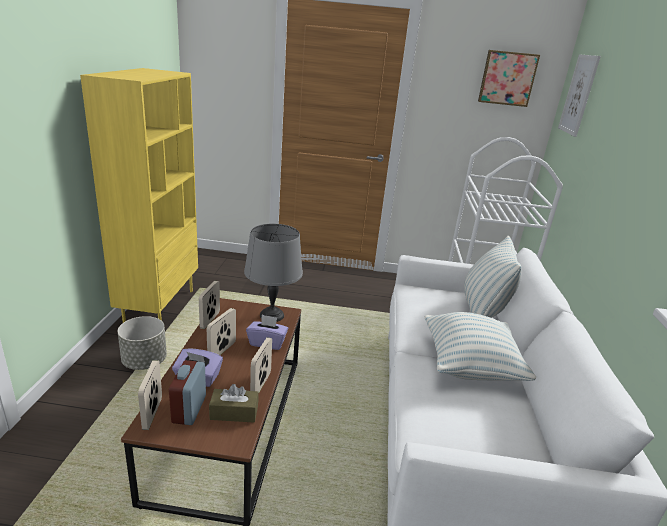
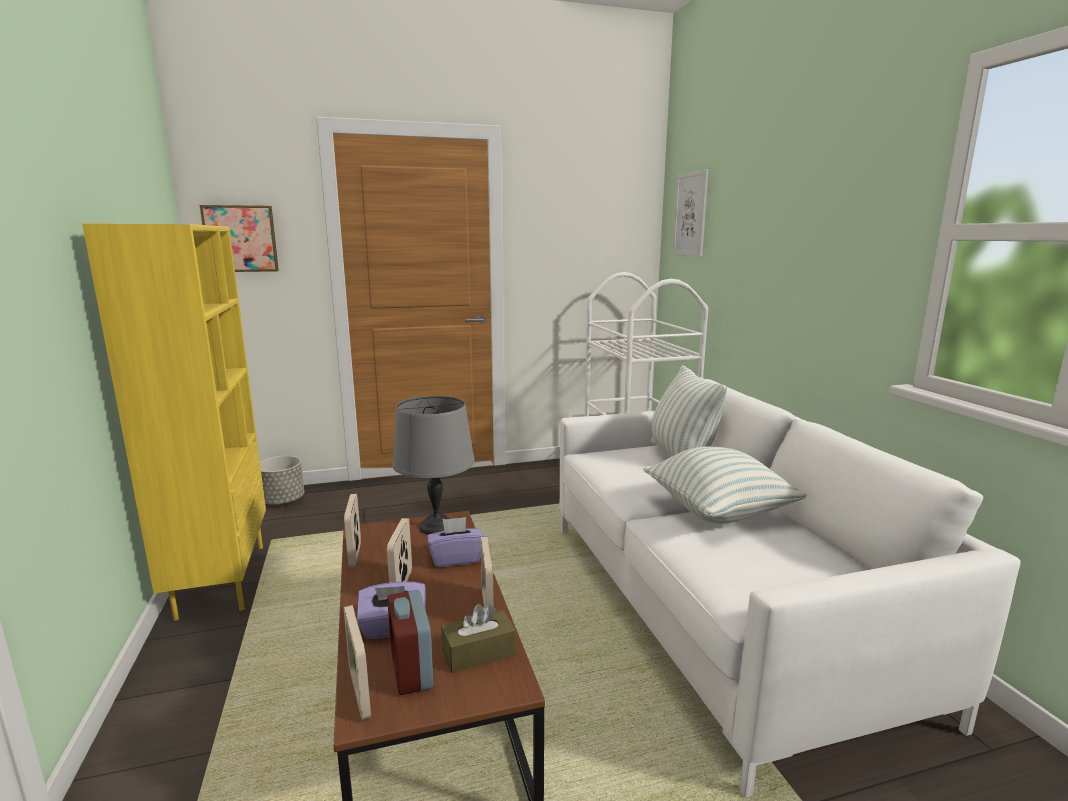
camera: 20 degrees left, 10 degrees down
(145, 361) = (242, 659): grey planter -> grey planter (282, 501)
(507, 78) = (606, 209): picture -> picture (241, 239)

